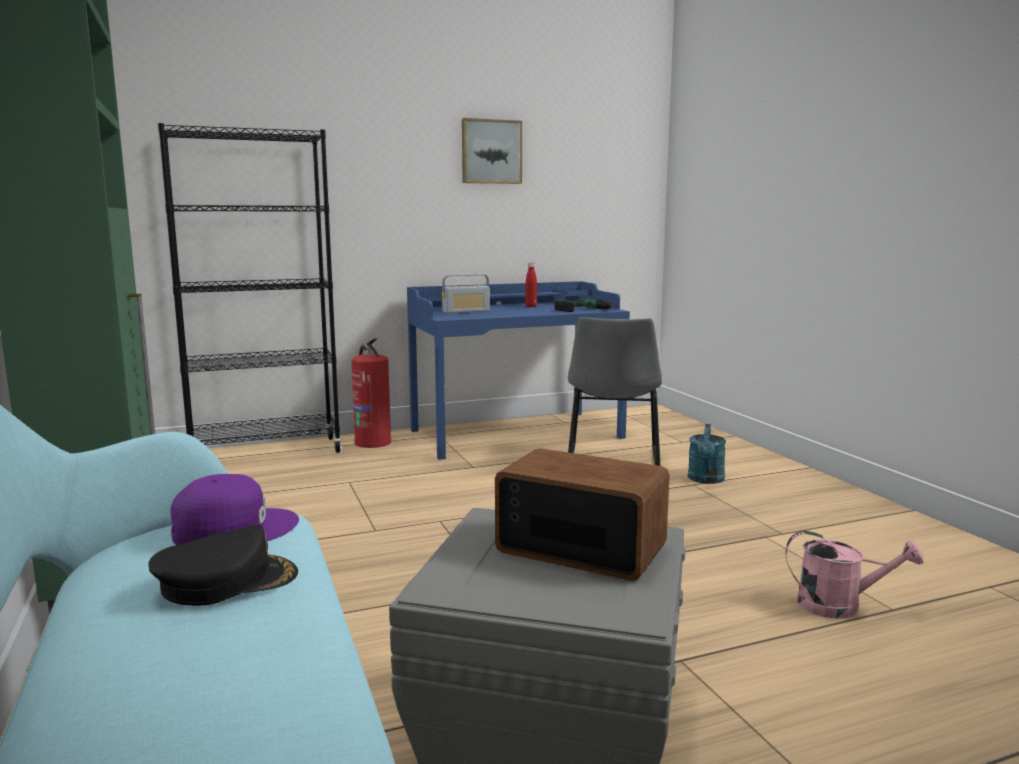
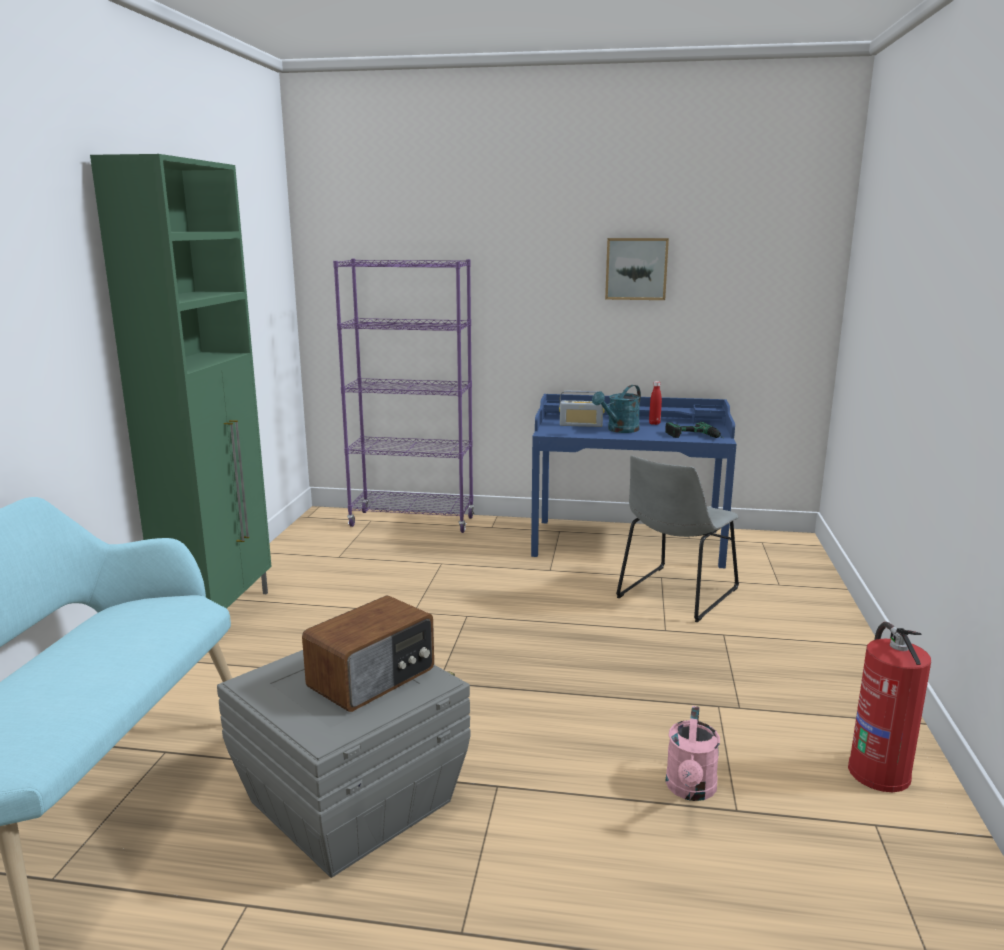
camera: 30 degrees right, 5 degrees up
(226, 580) = (122, 645): black cap -> none
(234, 528) = (173, 609): purple cap -> none
(265, 452) = (412, 522): black bookcase -> purple bookcase
(372, 442) = (499, 527): fire extinguisher -> fire extinguisher (878, 772)
(581, 547) = (373, 678): radio -> radio turned 75 degrees clockwise
(706, 480) = (743, 633): turquoise watering can -> turquoise watering can (619, 430)
(840, 606) = (690, 790): pink watering can -> pink watering can turned 60 degrees clockwise

